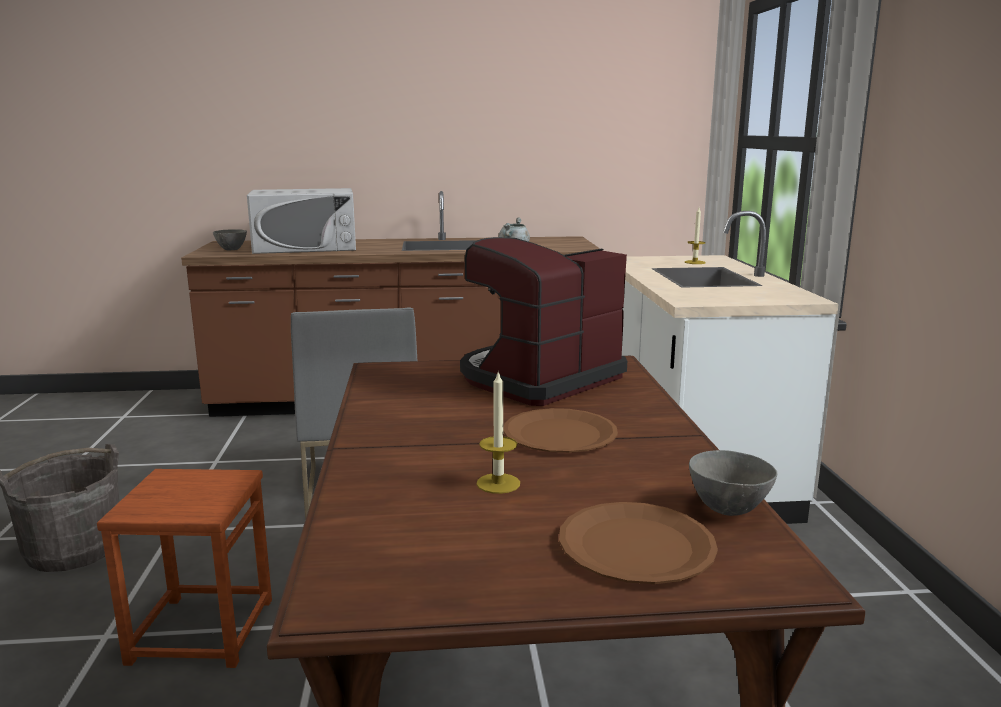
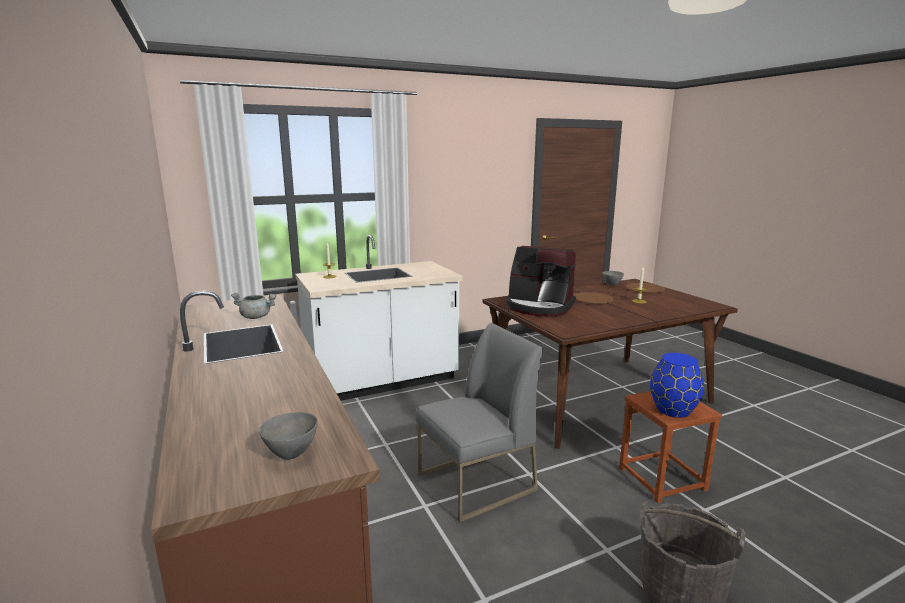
camera: 110 degrees left, 0 degrees up
(172, 487) = (673, 410): none -> blue vase
(305, 247) = (259, 405): white microwave -> none

